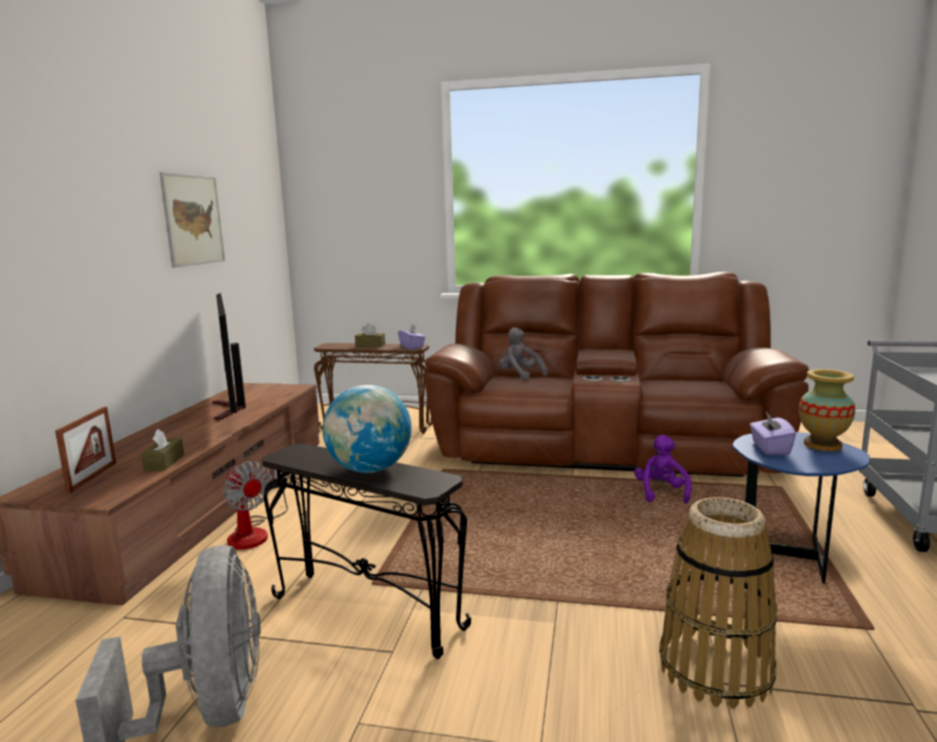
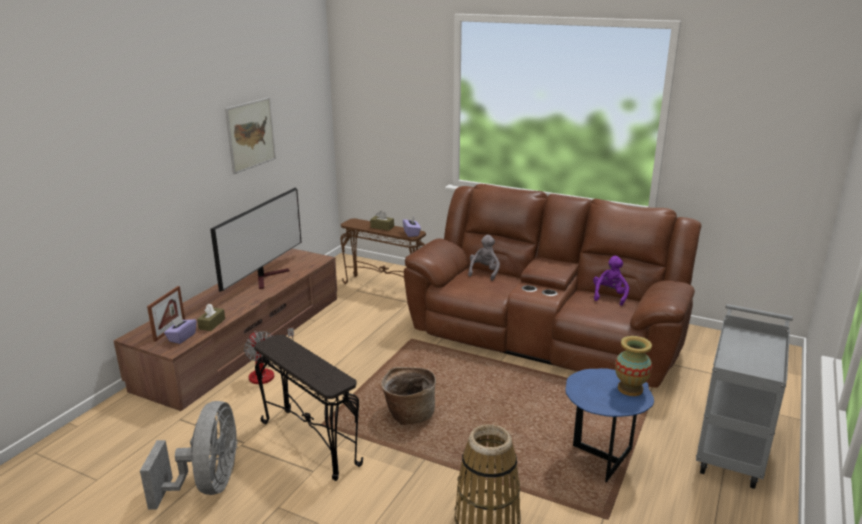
camera: 15 degrees right, 10 degrees up
(231, 409) = (268, 277): television -> television turned 150 degrees counterclockwise
(370, 469) = (309, 366): globe -> none
(495, 550) = (409, 414): none -> basket
(520, 375) = (484, 272): grey plush toy -> grey plush toy turned 45 degrees clockwise
(661, 493) = (555, 388): purple plush toy -> purple plush toy (609, 296)
(770, 448) = (589, 385): purple tissue box -> purple tissue box (182, 337)

